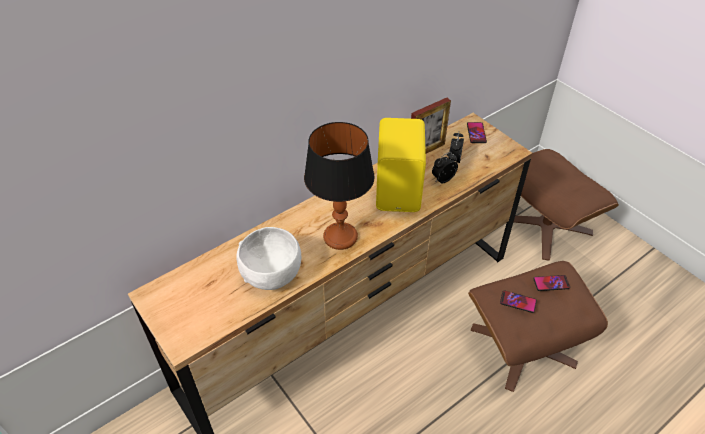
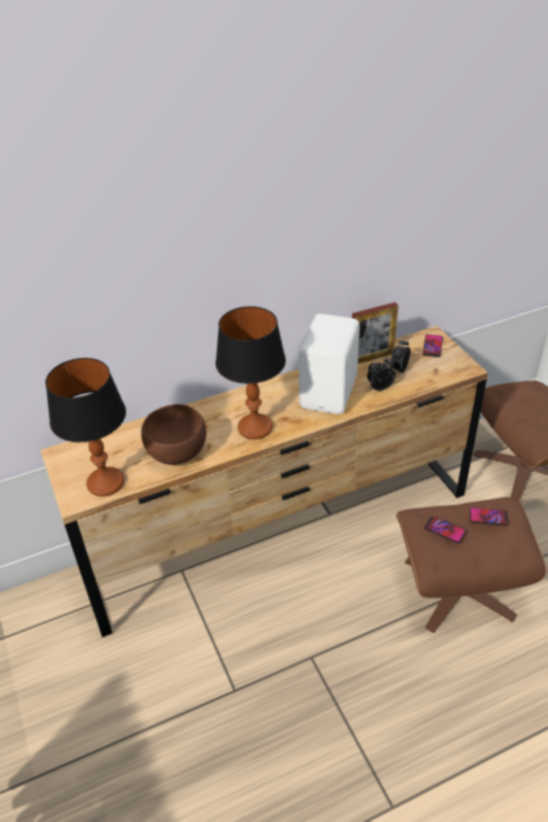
camera: 15 degrees right, 5 degrees down
(209, 319) = (106, 482): none -> table lamp
(272, 273) = (178, 451): white bowl -> brown bowl
(400, 190) = (331, 392): yellow speaker -> white speaker

